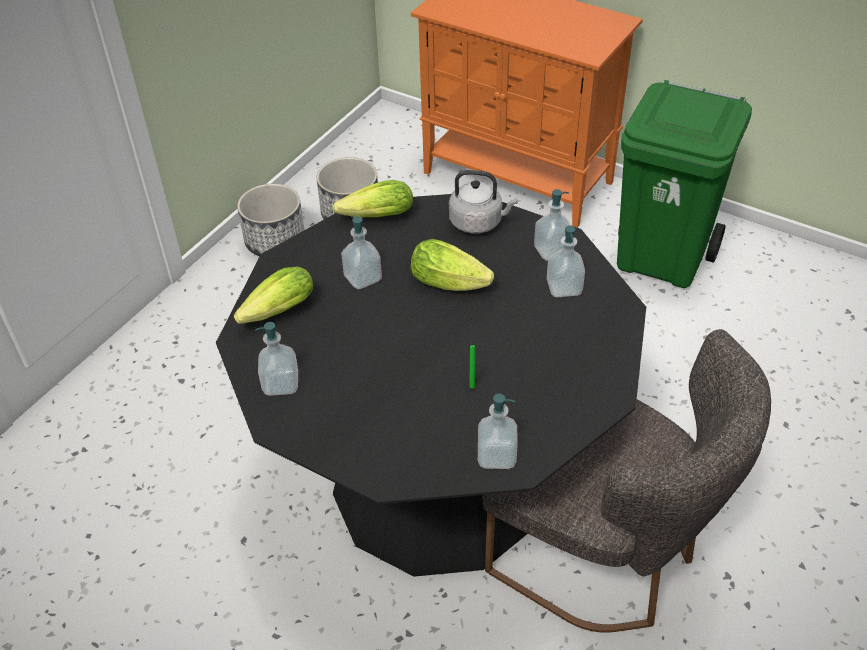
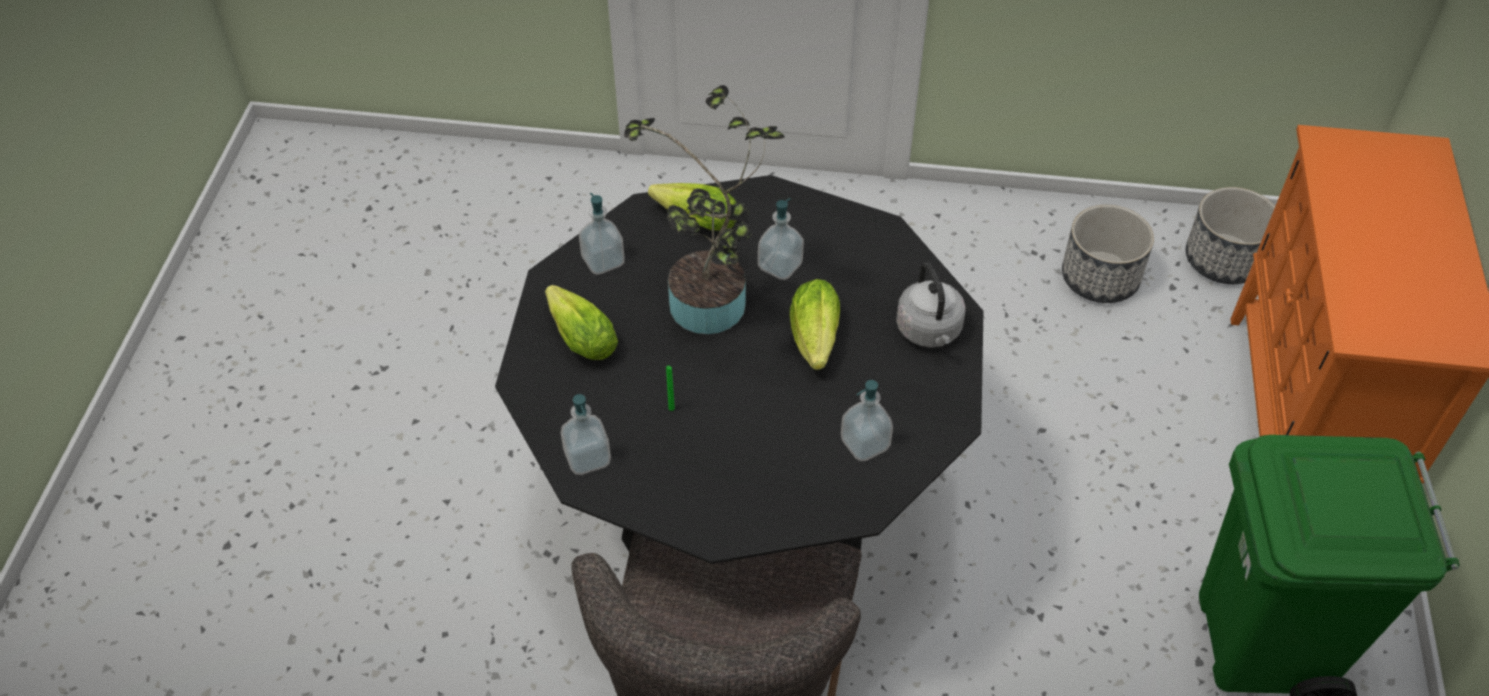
camera: 65 degrees right, 5 degrees up
(275, 241) = (1005, 231): planter -> planter (1223, 260)
(373, 217) = (881, 239): lettuce -> lettuce (579, 335)
(384, 332) = (710, 312): none -> potted plant
(552, 251) = (922, 414): soap dispenser -> none

